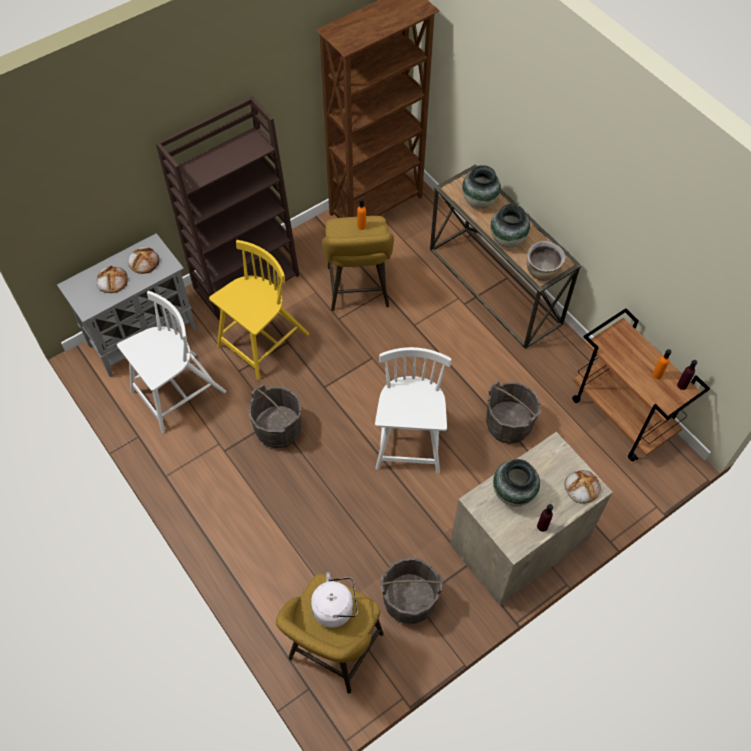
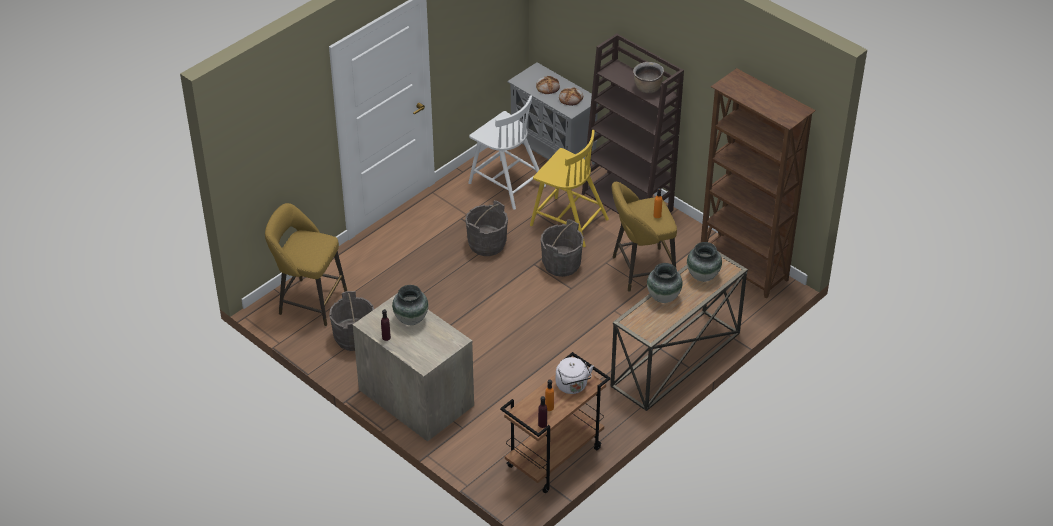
camera: 80 degrees right, 15 degrees down
(335, 608) = (311, 247): white kettle -> white kettle (572, 386)
(409, 438) = (497, 321): white chair -> none
(508, 425) = (526, 382): grey bucket -> grey bucket (561, 264)
(542, 272) = (634, 322): brown cooking pot -> brown cooking pot (647, 88)
(581, 487) = (424, 357): bread -> none

